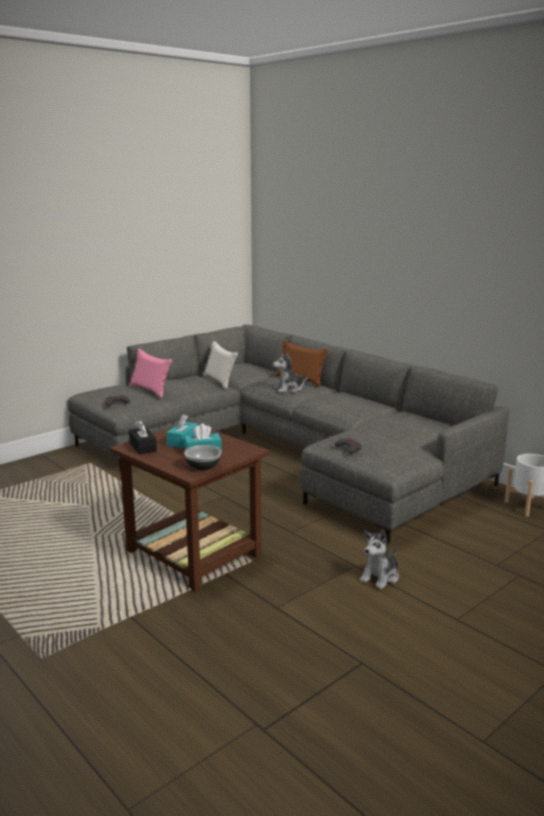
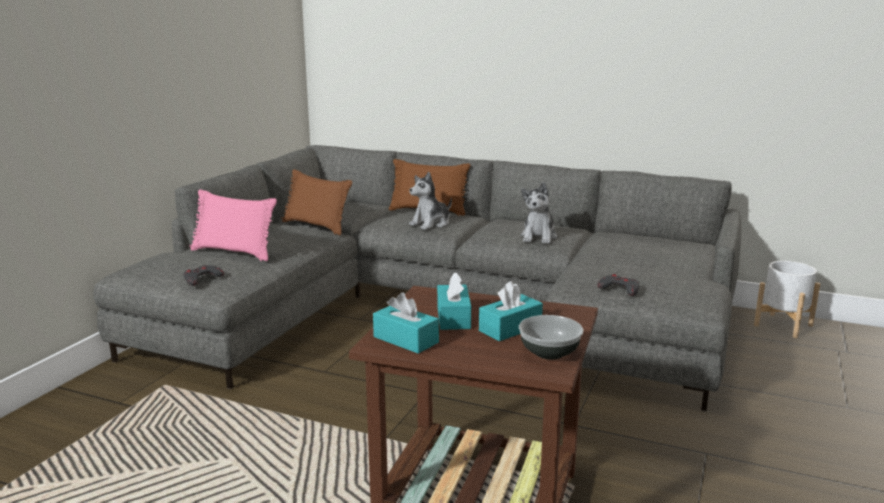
camera: 25 degrees left, 0 degrees up
(143, 447) = (405, 340): black tissue box -> turquoise tissue box
(220, 381) = (317, 226): white pillow -> brown pillow
(380, 577) = (754, 461): plush toy -> plush toy (539, 237)

